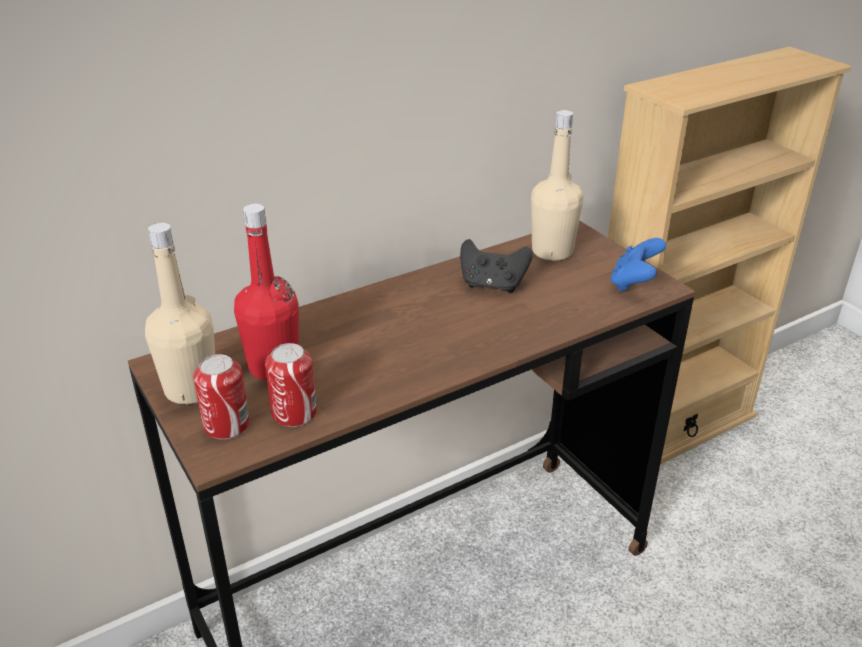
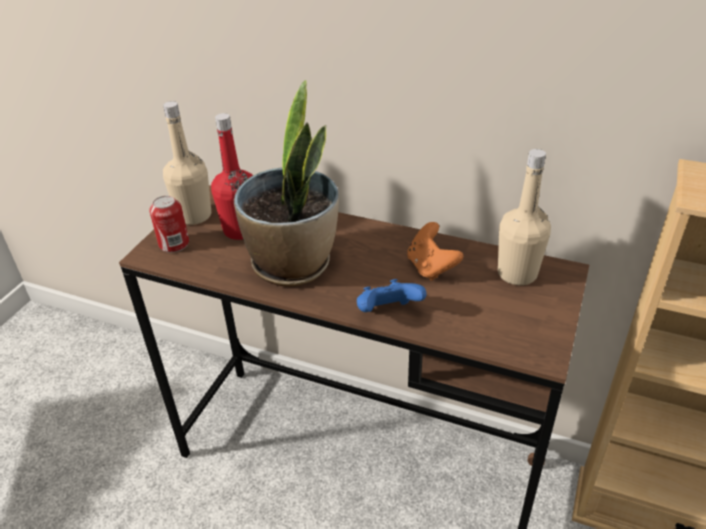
camera: 55 degrees right, 5 degrees up
(294, 413) = (204, 260): can -> none
(386, 356) = (293, 264): none -> potted plant
(492, 285) = (431, 267): black game controller -> orange game controller
(634, 283) = (528, 337): blue game controller -> blue game controller (388, 313)

